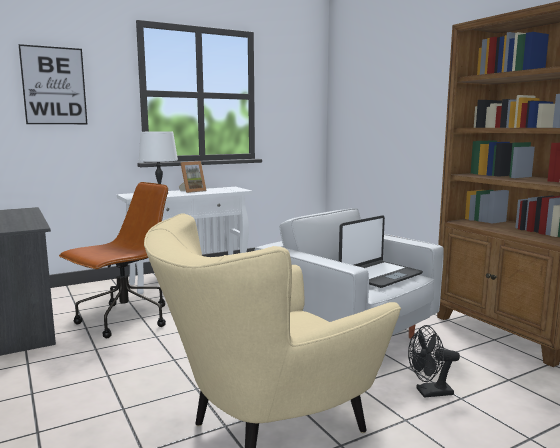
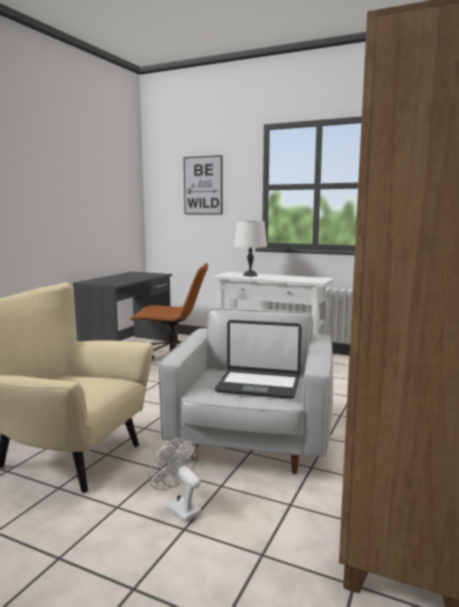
camera: 55 degrees right, 0 degrees up
(192, 191) = (280, 276): picture frame -> none
(429, 393) = (178, 508): black fan -> white fan

